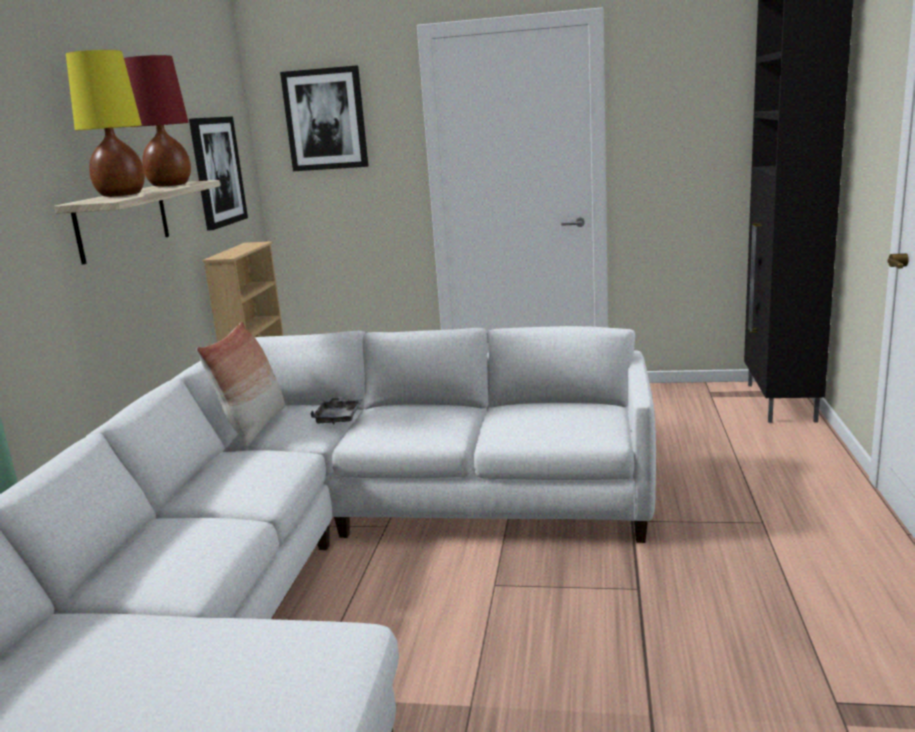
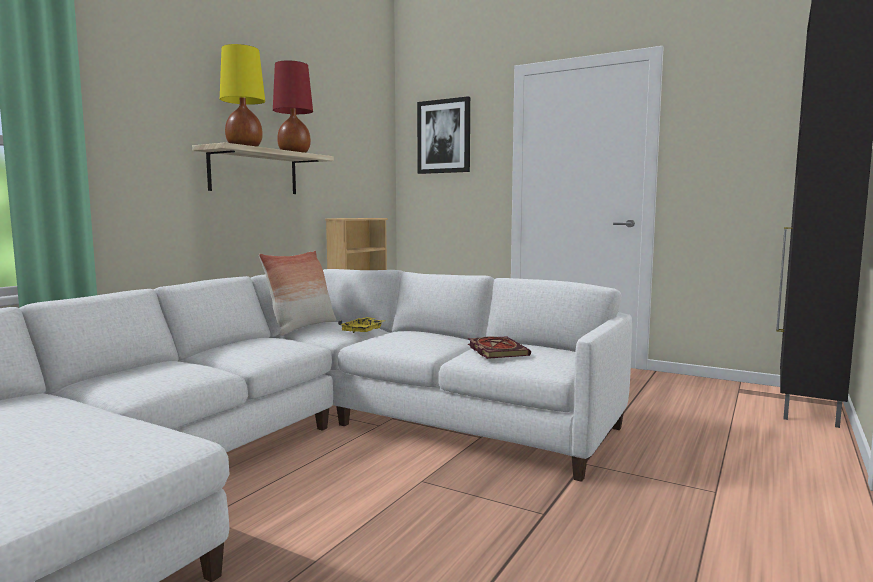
camera: 20 degrees right, 10 degrees down
(217, 172) = (354, 163): picture -> none
(338, 417) = (363, 331): grey tray -> yellow tray
(524, 420) = (495, 350): none -> book

